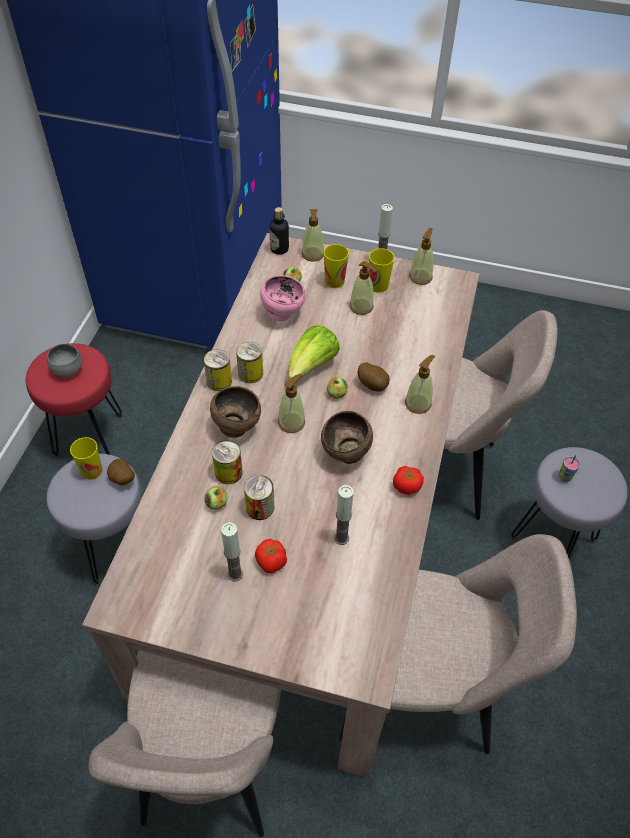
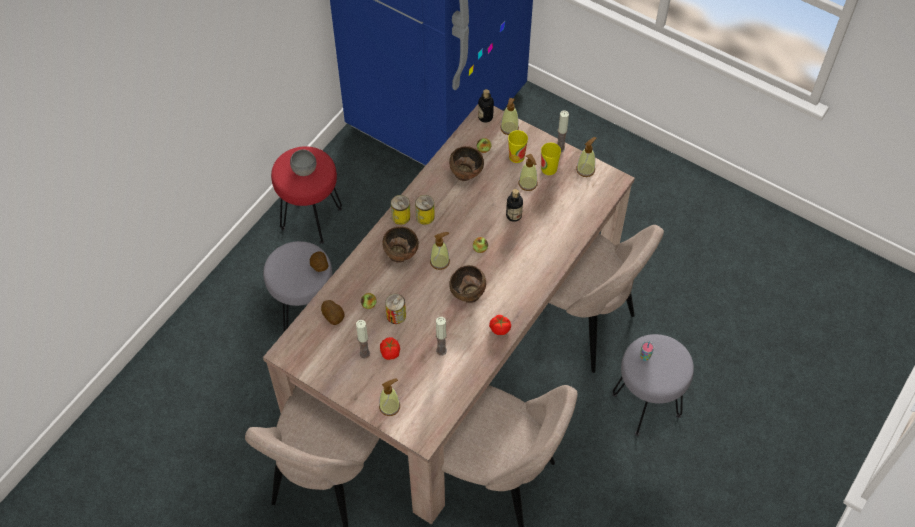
camera: 20 degrees right, 5 degrees up
(92, 471) = (300, 254): cup -> none
(228, 472) = (384, 285): can -> none
(282, 314) = (466, 174): pink bowl -> brown bowl
(311, 367) = (470, 223): lettuce -> none
(361, 345) = (514, 215): none -> bottle
(373, 385) = (509, 249): potato -> potato (334, 317)
(418, 403) = (535, 272): soap dispenser -> soap dispenser (390, 406)

